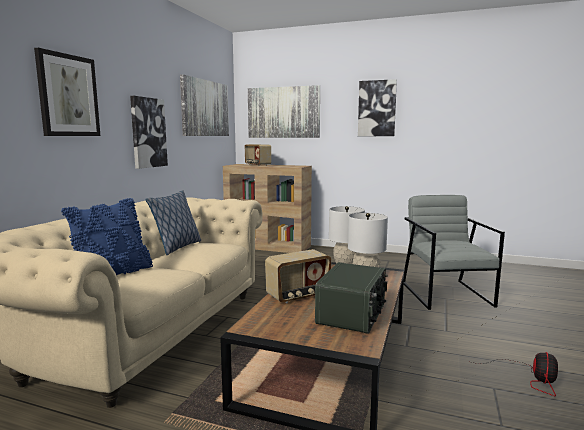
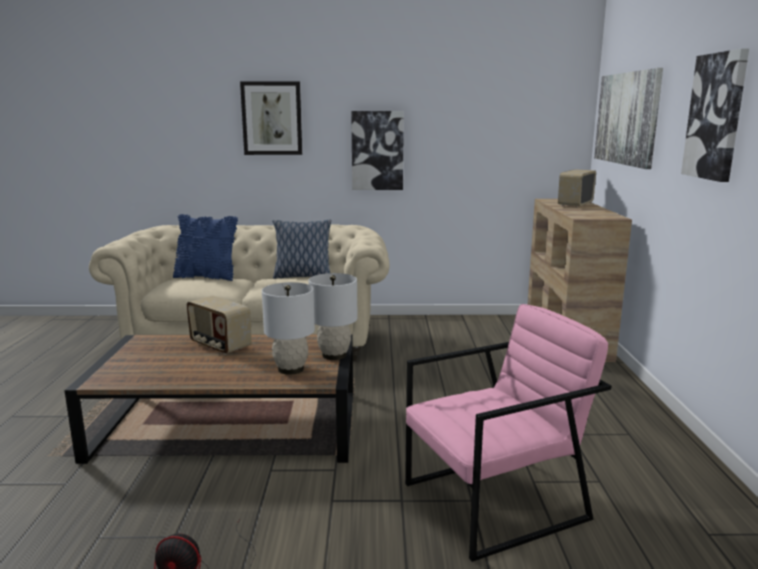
camera: 70 degrees right, 5 degrees up
(205, 108) = (503, 115): picture -> none
(353, 314) = (172, 372): radio -> none
(446, 294) = (495, 501): grey armchair -> pink armchair

